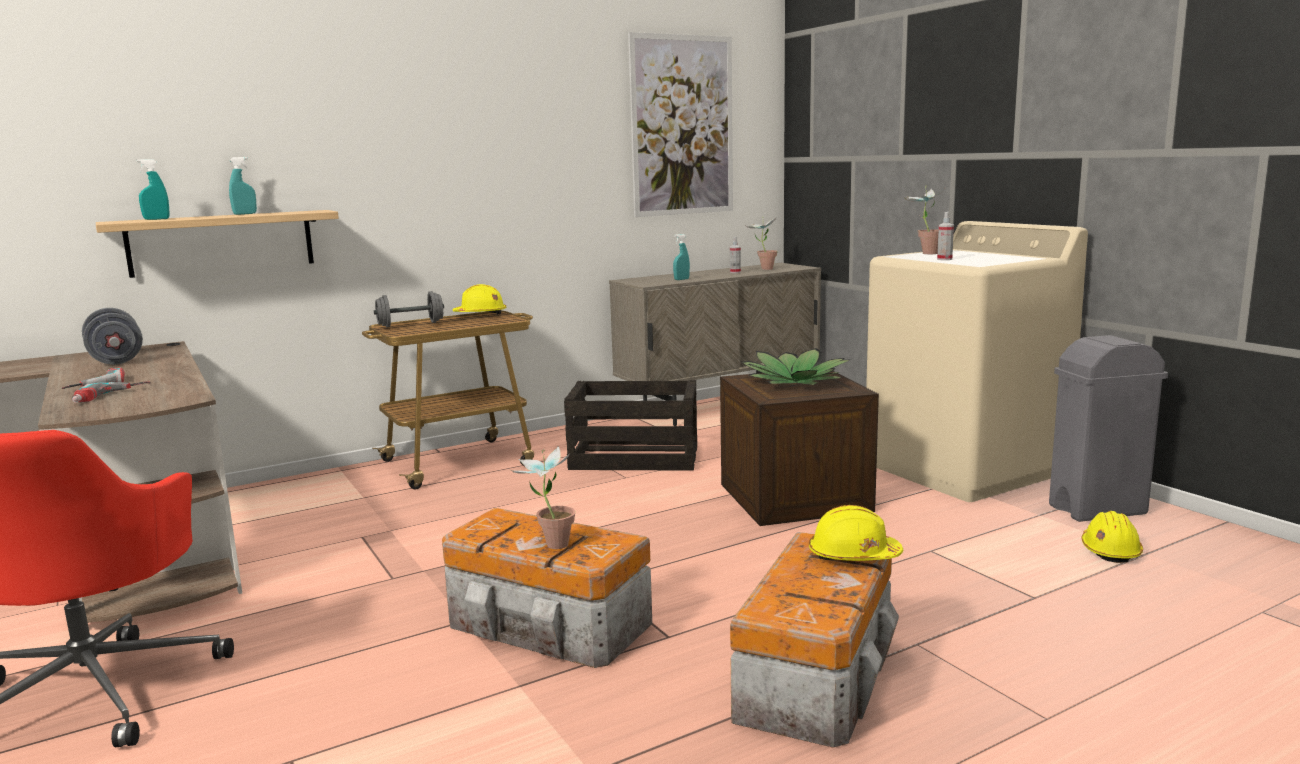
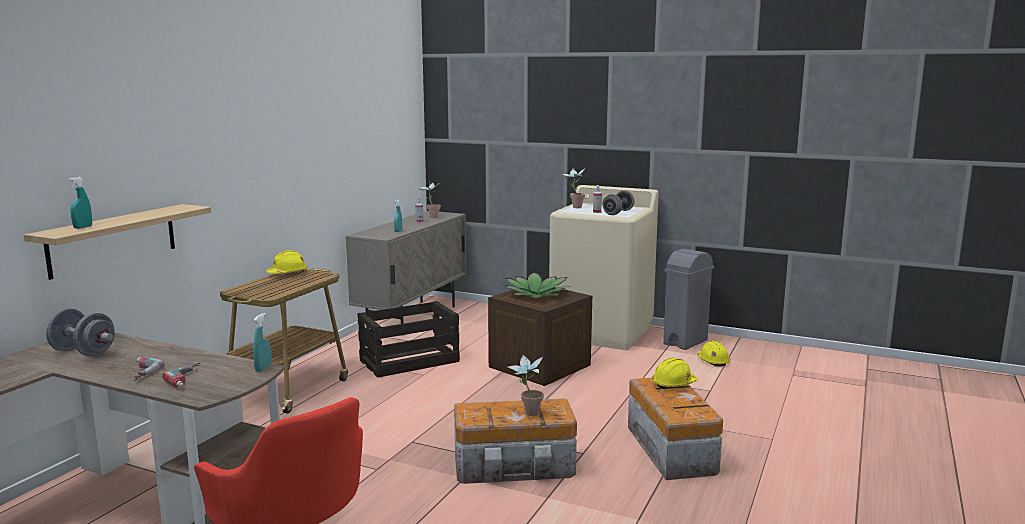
camera: 35 degrees left, 0 degrees up
(245, 214) = (135, 214): turquoise spray bottle -> turquoise spray bottle (263, 368)
(410, 324) = (255, 288): grey dumbbell -> grey dumbbell (618, 212)
(682, 126) = (377, 121): picture -> none

